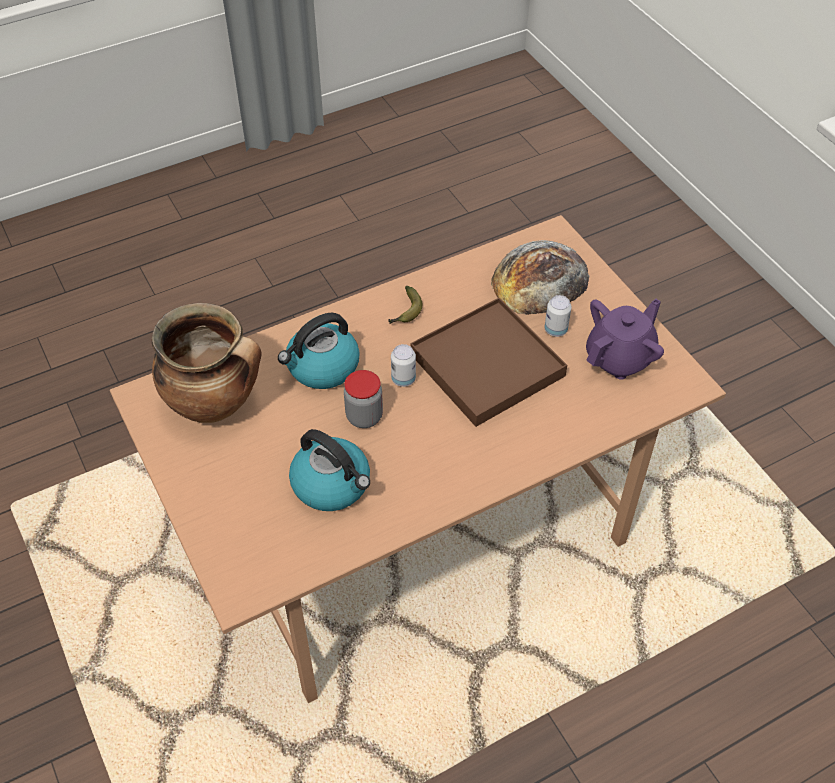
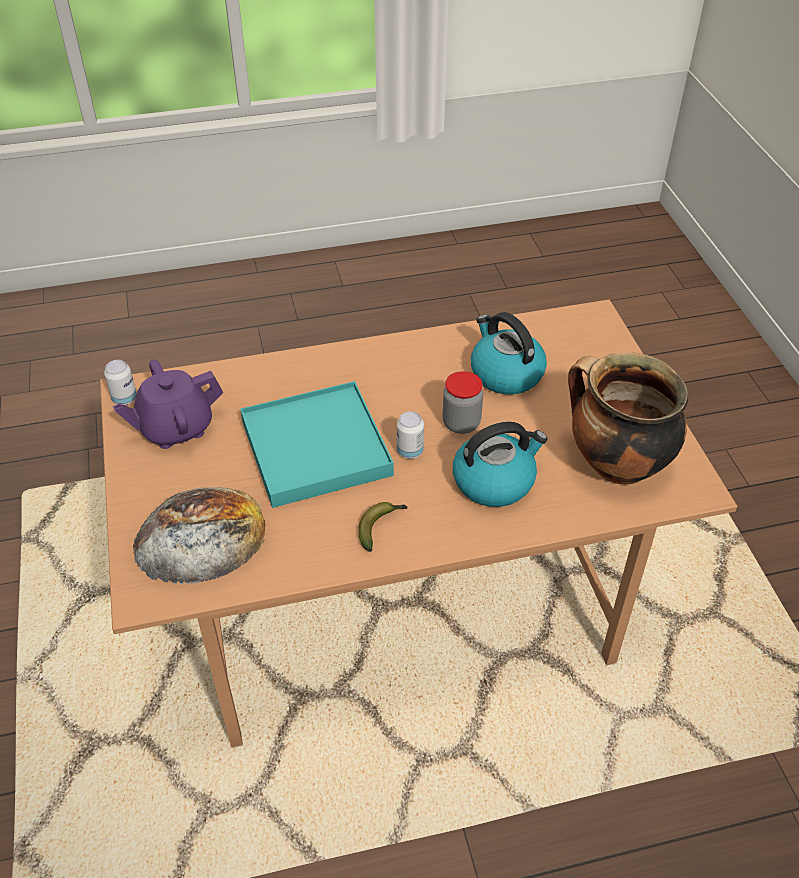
camera: 165 degrees left, 5 degrees down
(486, 365) = (316, 448): brown tray -> turquoise tray
(555, 330) = (222, 470): can -> can (125, 399)

